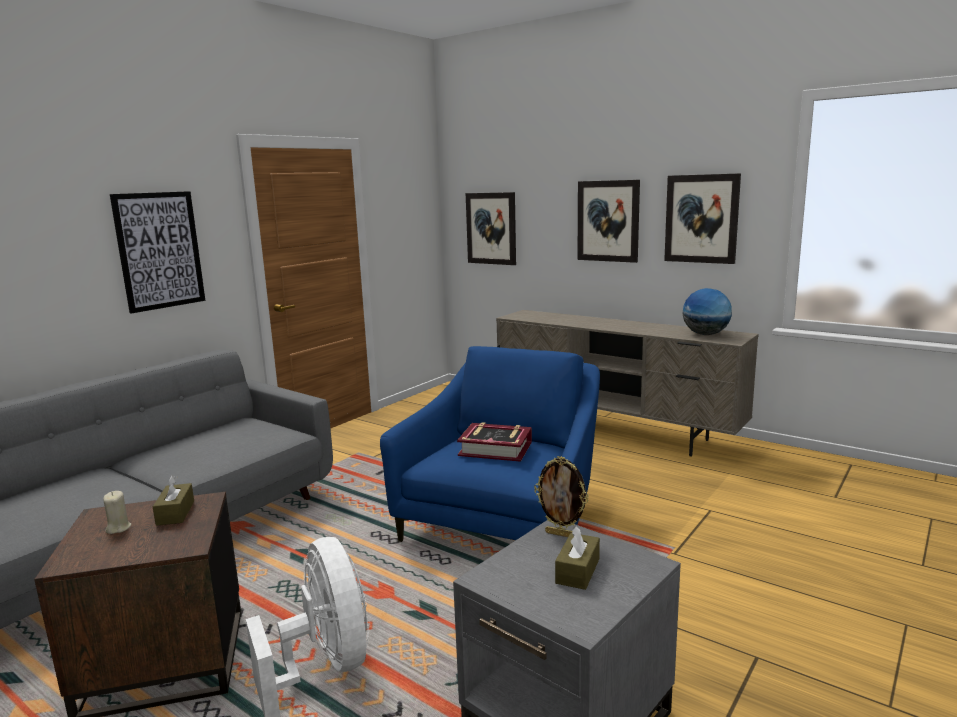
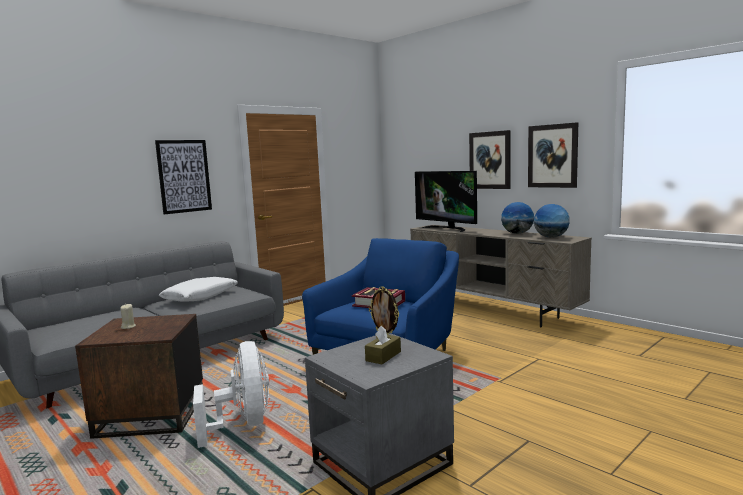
camera: 10 degrees right, 5 degrees down
(175, 513) = (162, 321): brown tissue box -> none
(205, 444) = (200, 296): none -> white pillow
(491, 228) = (414, 168): picture -> none
(550, 318) = (447, 228): none -> television
(654, 327) = (517, 233): none -> globe

